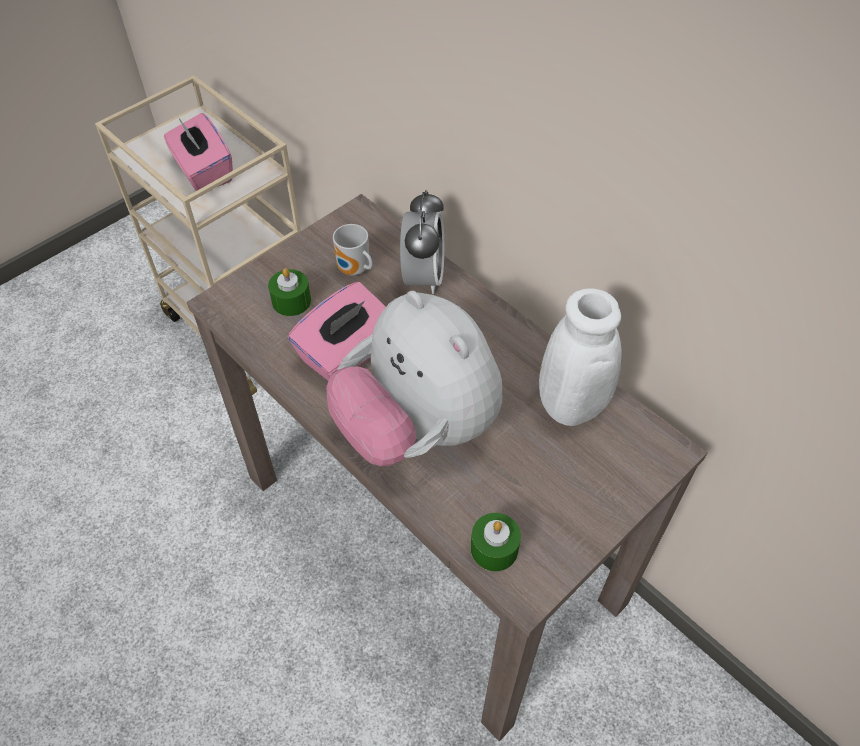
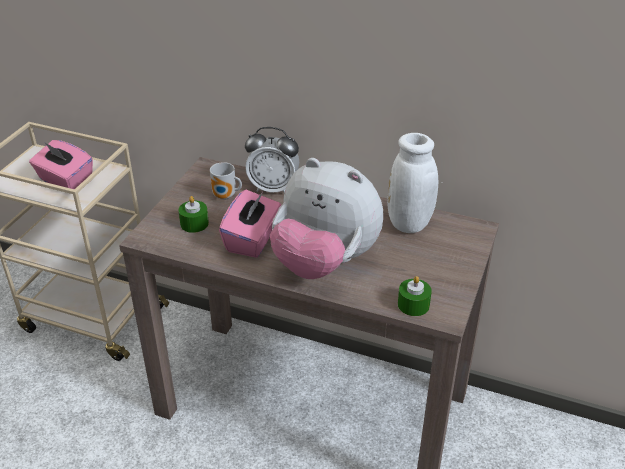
camera: 25 degrees left, 15 degrees down
(423, 277) = (273, 188): alarm clock -> alarm clock turned 120 degrees clockwise

